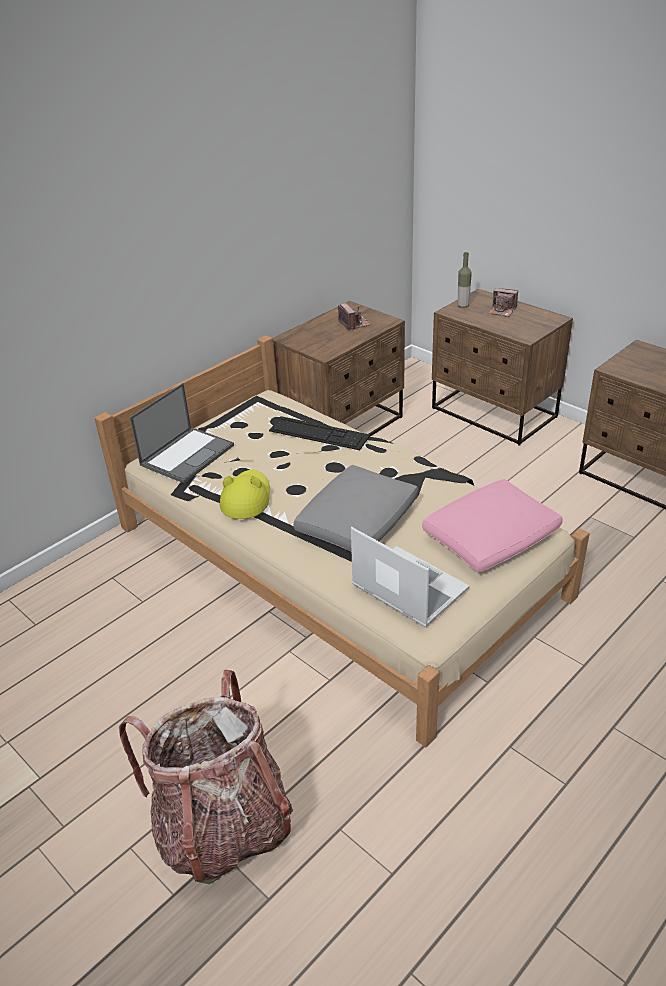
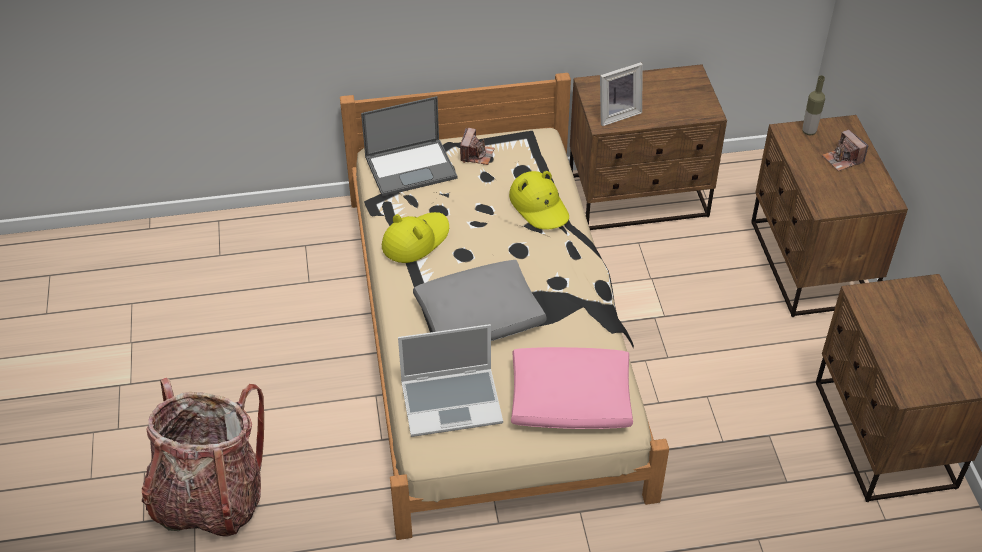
camera: 35 degrees right, 10 degrees up
(319, 433) = (539, 206): keyboard -> yellow hat
(327, 345) = (617, 114): none -> picture frame
(354, 324) = (671, 99): camera -> camera (476, 155)
(407, 588) = (452, 402): laptop -> laptop turned 90 degrees clockwise

